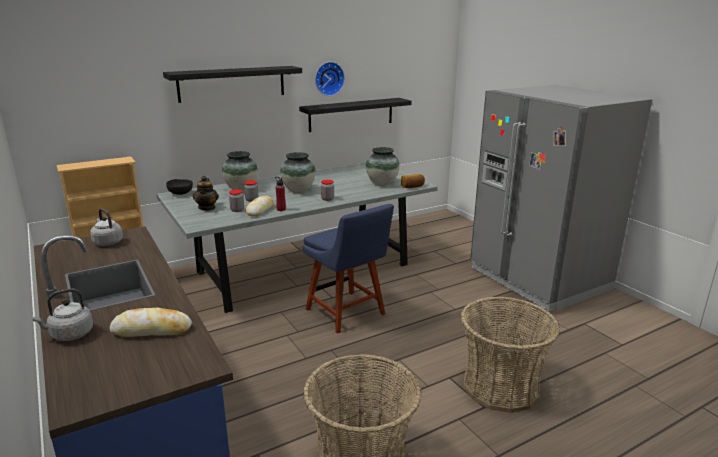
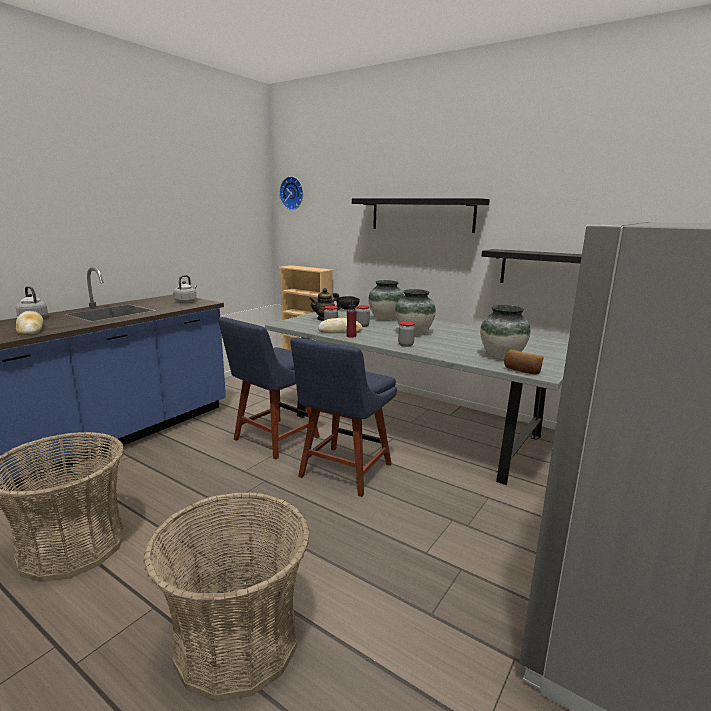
camera: 65 degrees right, 5 degrees down
(261, 334) = (273, 439): none -> blue chair
(328, 78) = (537, 218): wall clock -> wall clock (293, 193)

